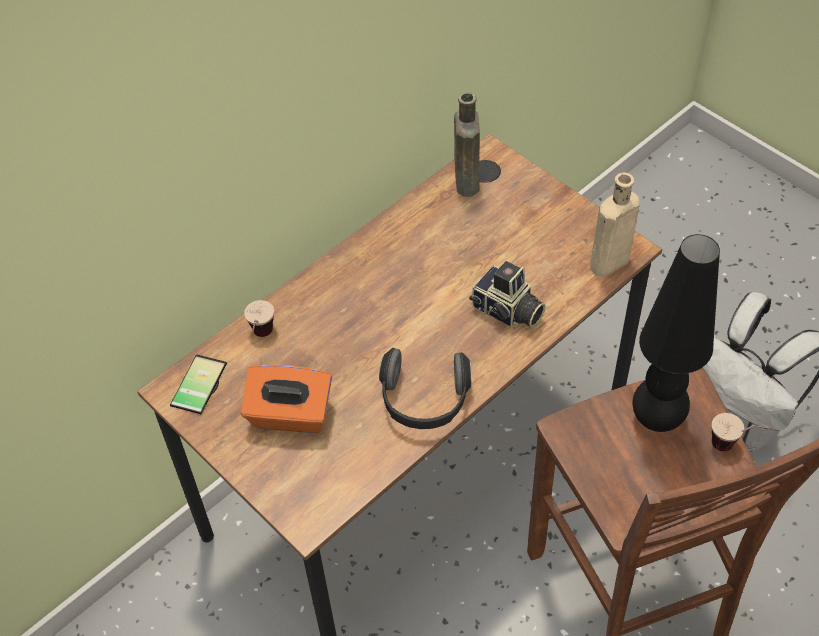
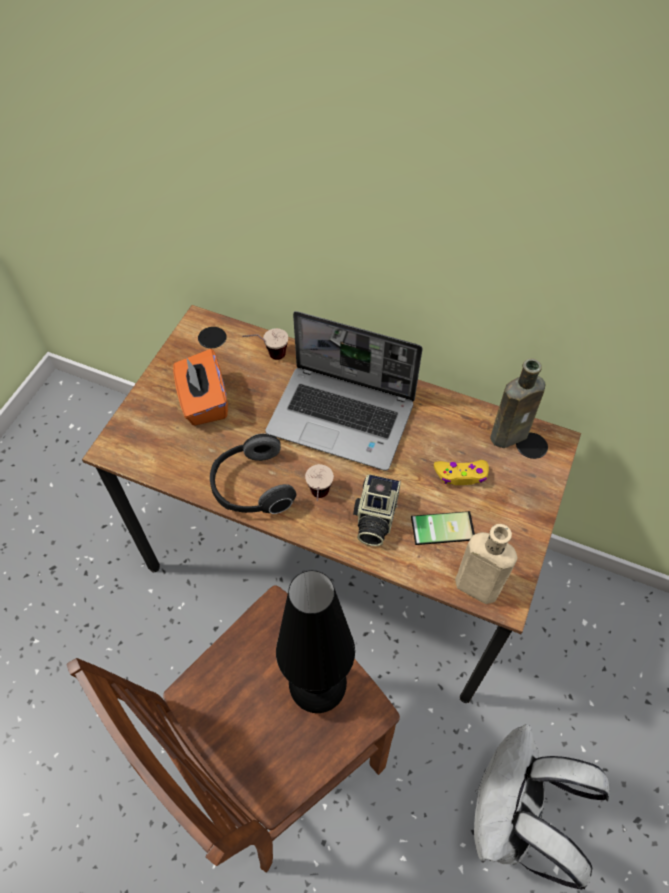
camera: 65 degrees right, 5 degrees up
(195, 383) = (210, 333): phone -> phone (442, 525)
(379, 299) = (343, 418): none -> laptop
(492, 231) = (461, 475): none -> yellow game controller
(735, 447) = (313, 777): cup -> cup (319, 500)

